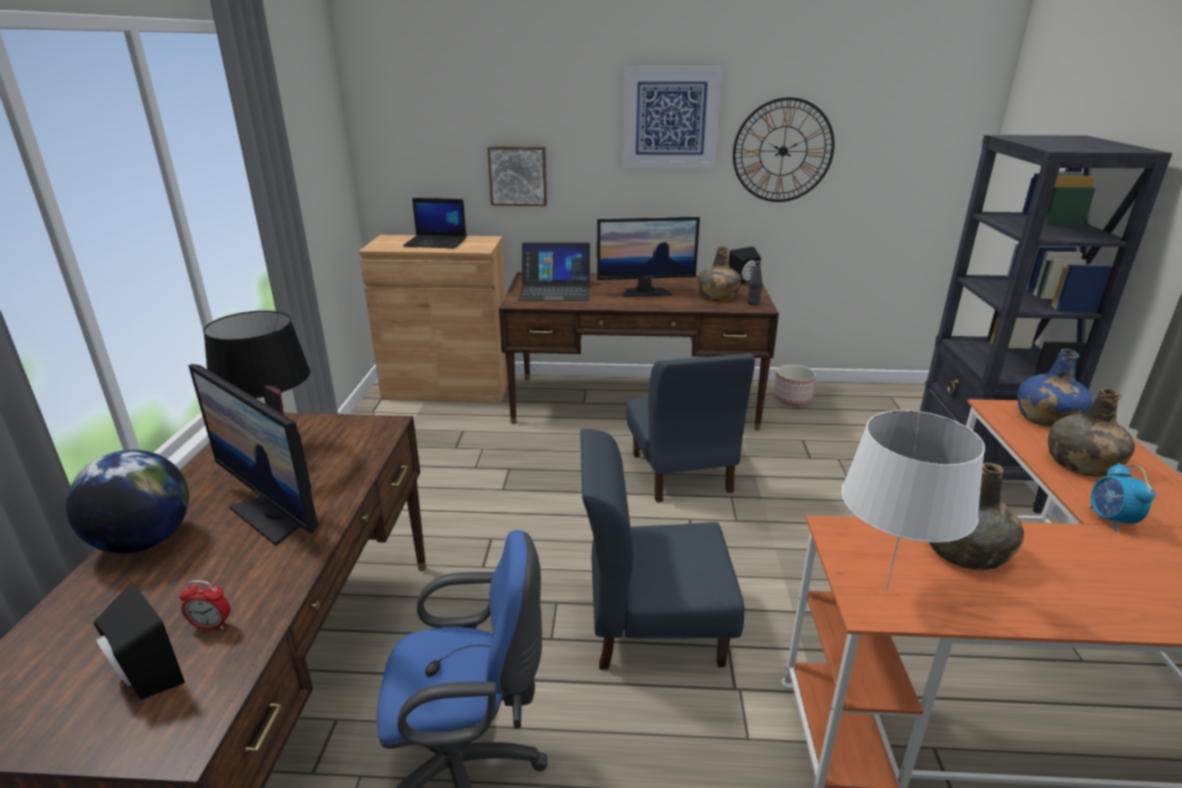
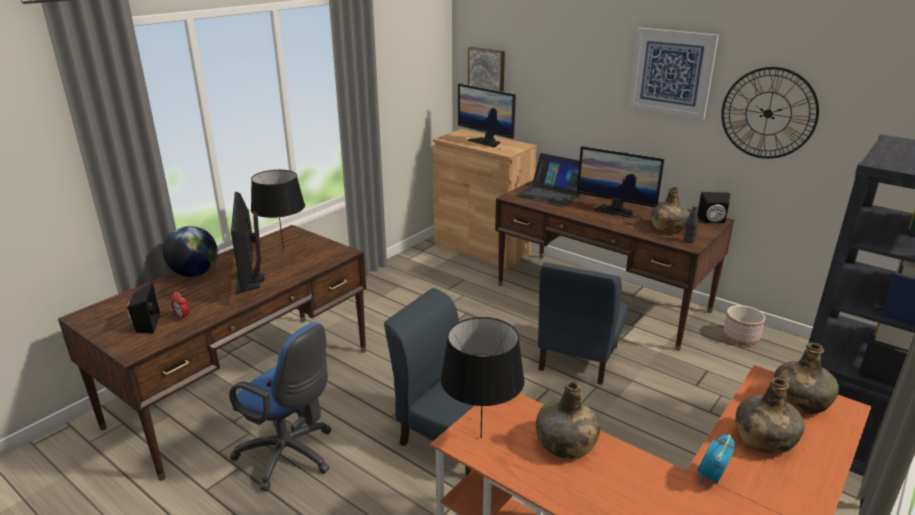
camera: 35 degrees right, 0 degrees up
(436, 242) = (486, 142): laptop -> monitor
(518, 176) = (554, 102): picture -> picture (487, 70)
(886, 591) = (480, 438): white table lamp -> black table lamp
(1046, 418) = (799, 401): blue bottle -> green bottle

